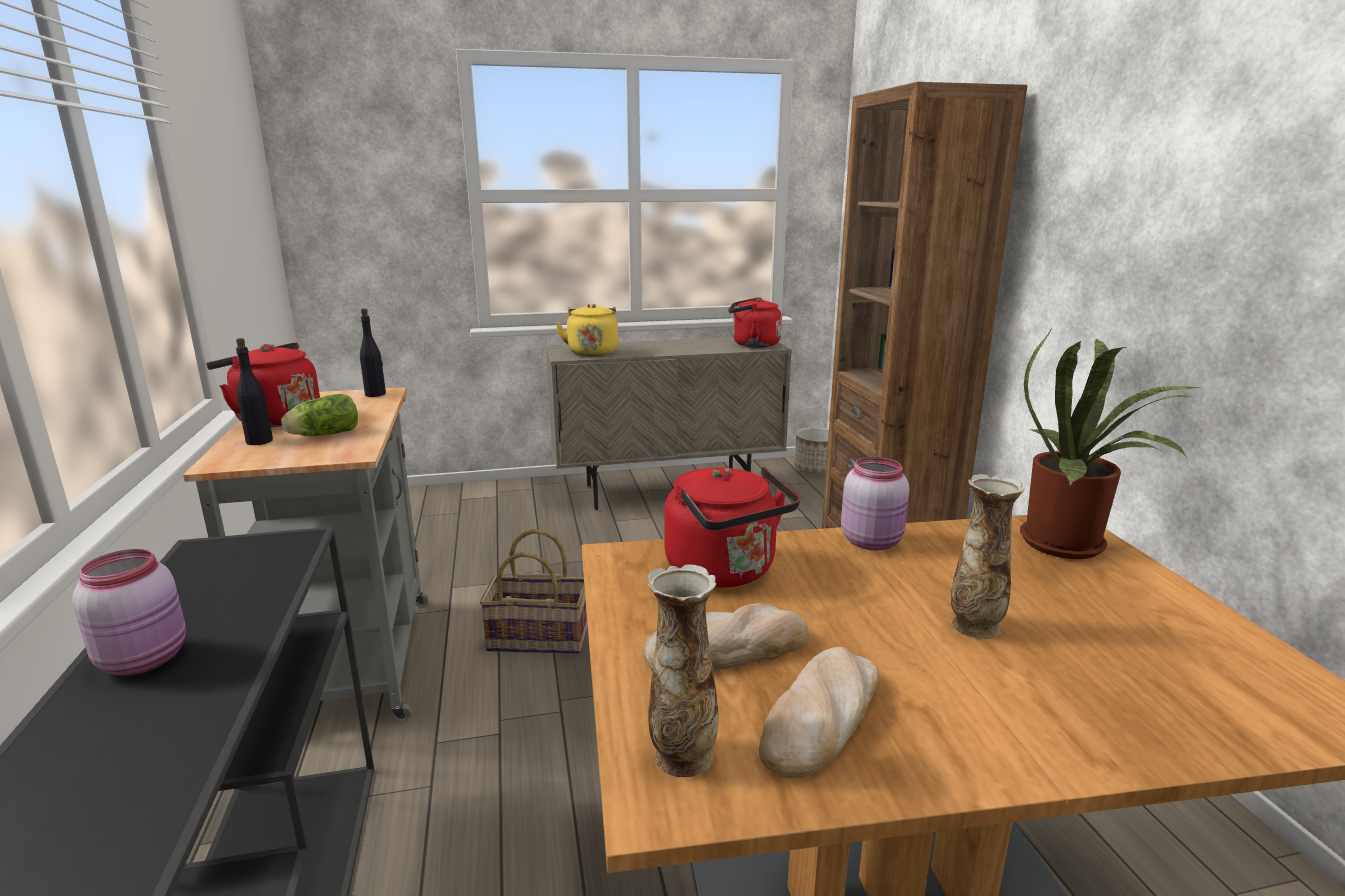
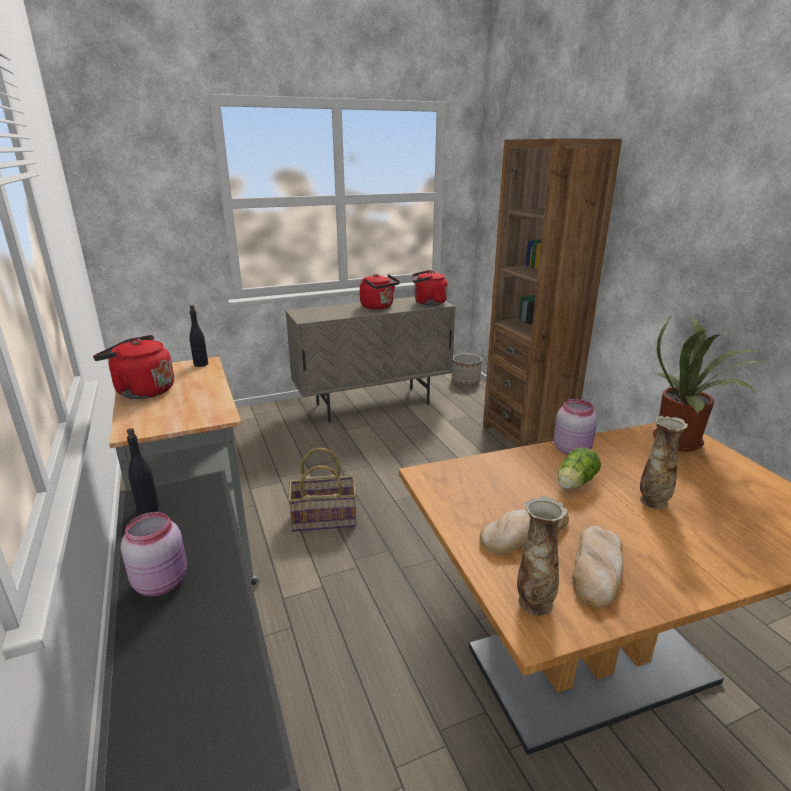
camera: 10 degrees left, 5 degrees up
(259, 441) = (145, 411): black bottle -> black bottle (148, 508)
(322, 435) = (187, 402): lettuce -> lettuce (574, 483)
(592, 352) = (322, 314): yellow kettle -> none
(725, 572) = (497, 479): red kettle -> red kettle (378, 307)

